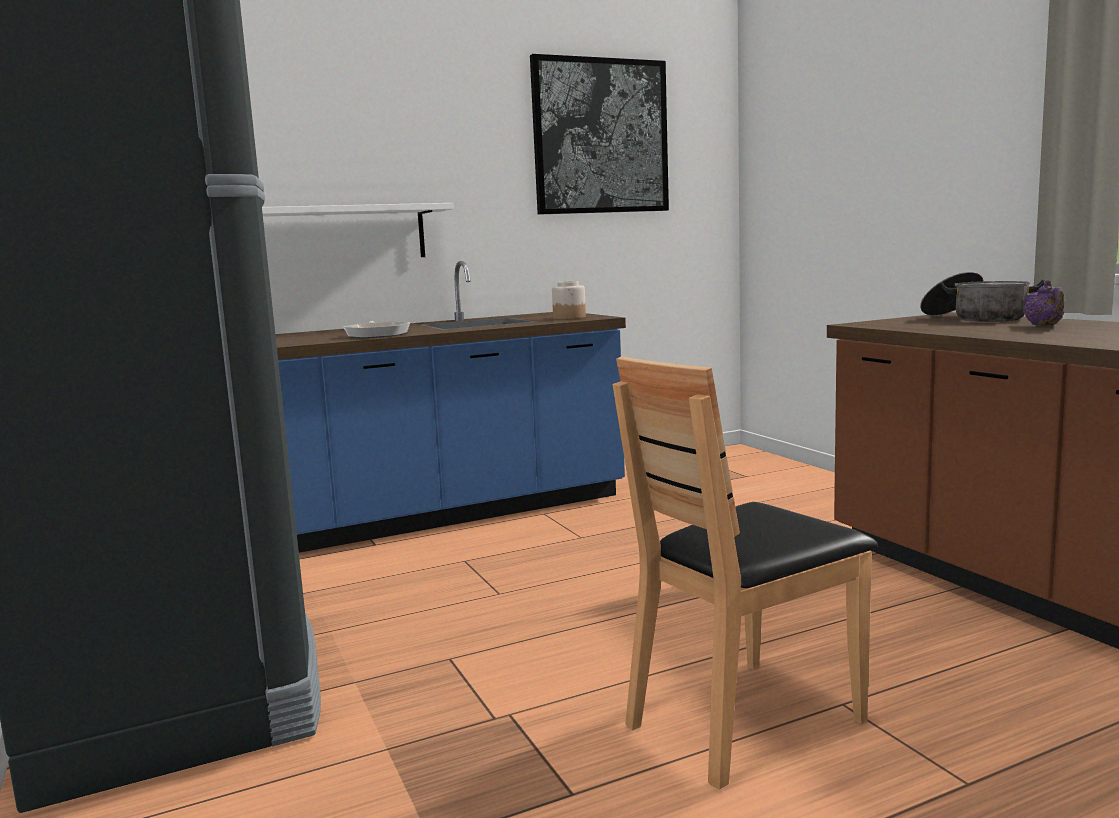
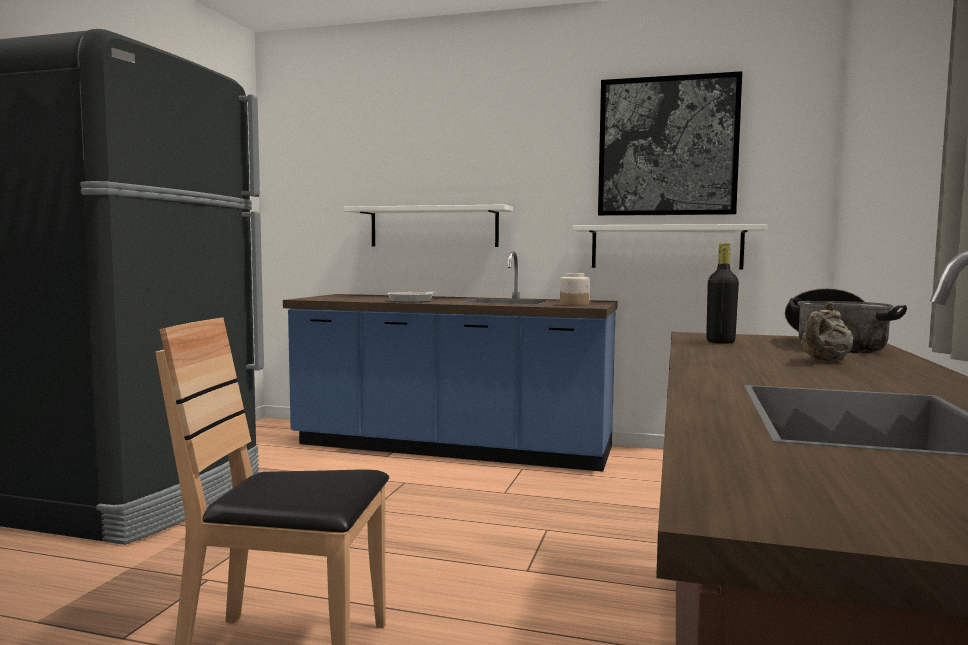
camera: 40 degrees right, 5 degrees down
(606, 248) = (666, 247): none -> white shelf
(915, 326) = (720, 342): none -> black bottle
(1044, 326) = (825, 361): purple teapot -> beige teapot

